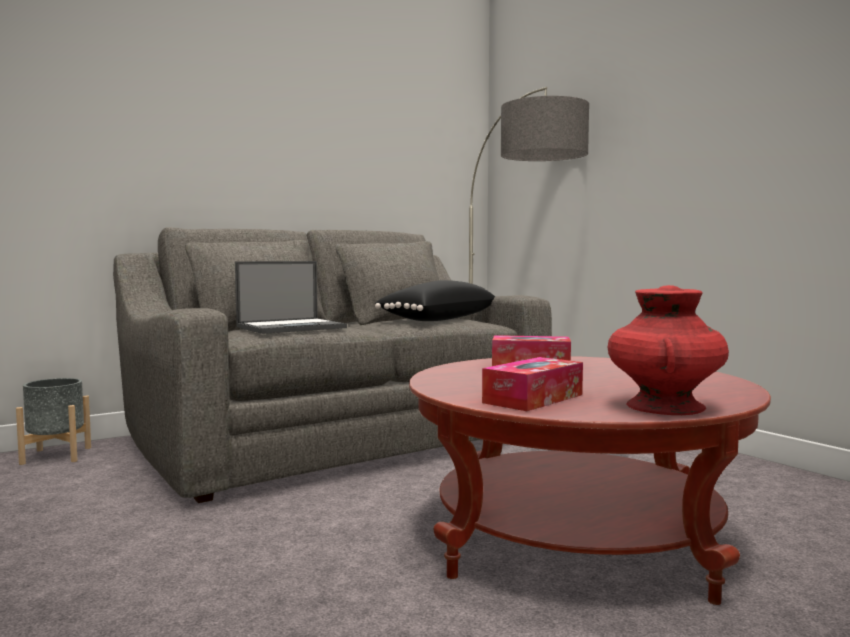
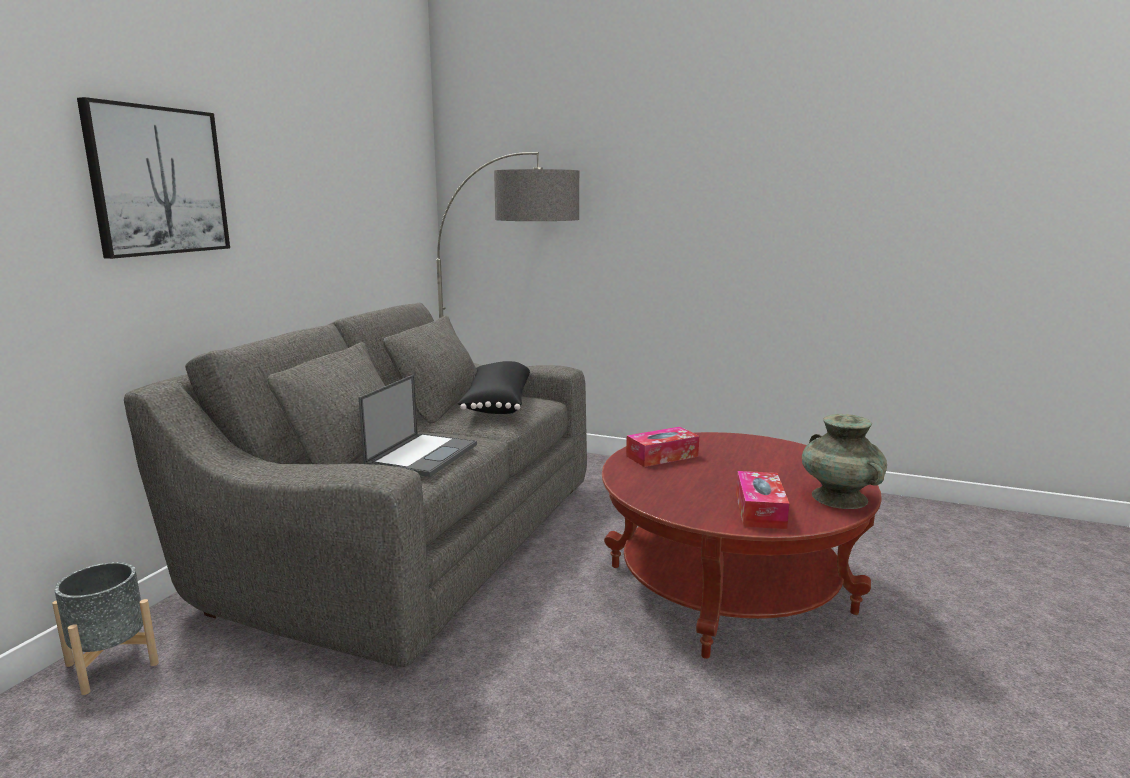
camera: 35 degrees left, 10 degrees up
(176, 108) = (158, 181): none -> picture
(665, 406) = (839, 498): red vase -> turquoise vase

